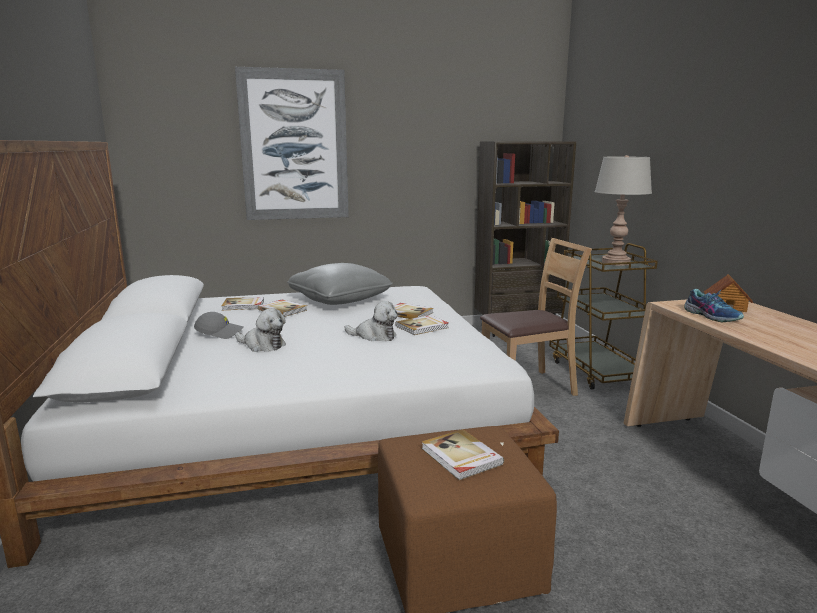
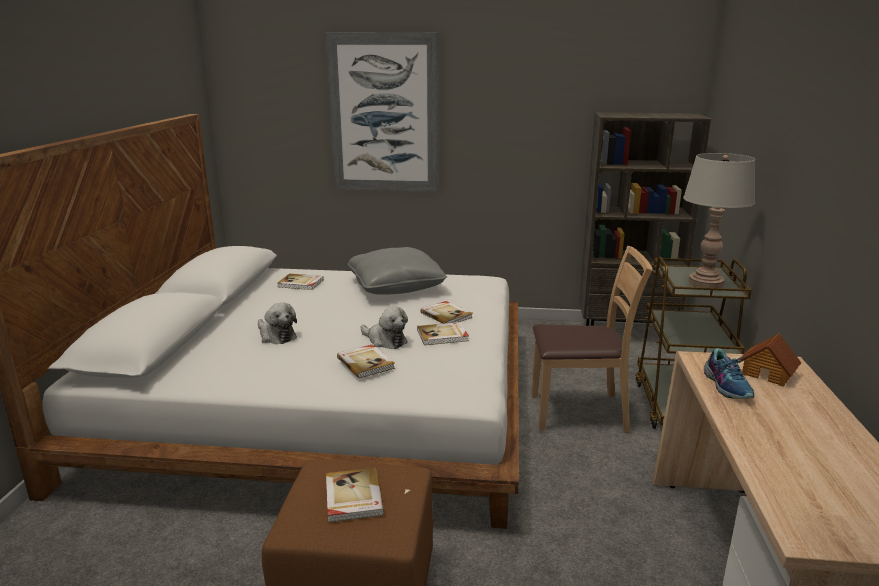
camera: 20 degrees right, 5 degrees up
(220, 333) = (254, 315): grey cap -> none
(283, 310) = (329, 294): book -> book (366, 363)

